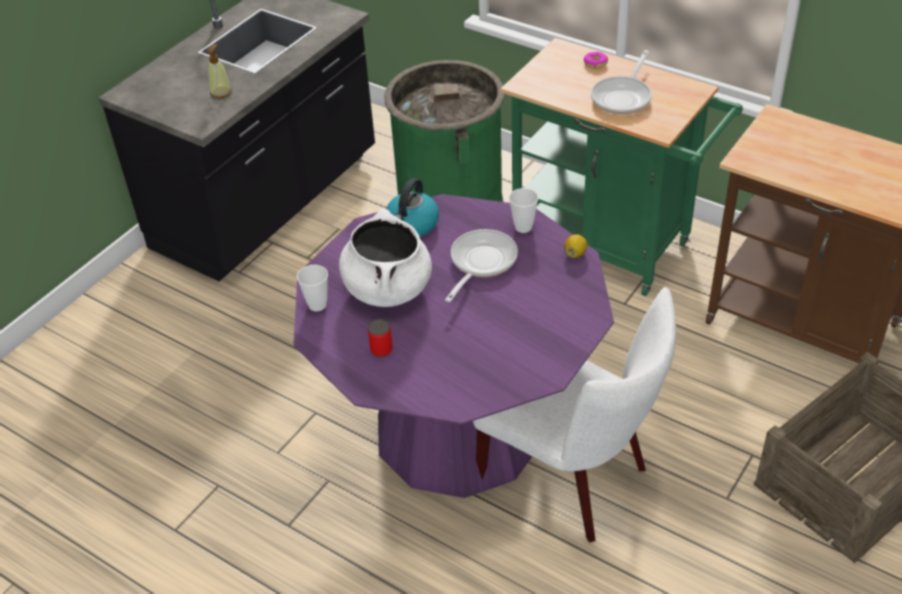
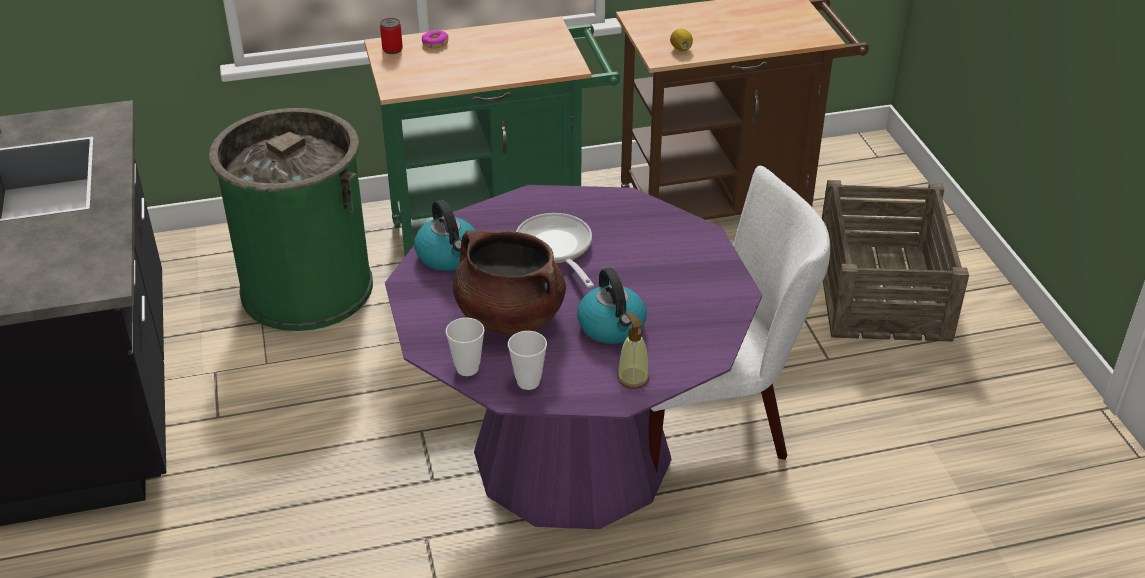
camera: 50 degrees left, 5 degrees down
(221, 92) = (78, 244): soap dispenser -> soap dispenser (633, 378)
(381, 350) = (582, 363): can -> can (392, 49)
(387, 288) = (509, 316): white cooking pot -> brown cooking pot
(434, 340) = (612, 327): none -> kettle
(523, 227) = (547, 203): cup -> cup (528, 382)
(575, 254) = (619, 198): lemon -> lemon (681, 49)
(623, 97) = (500, 57): frying pan -> none

